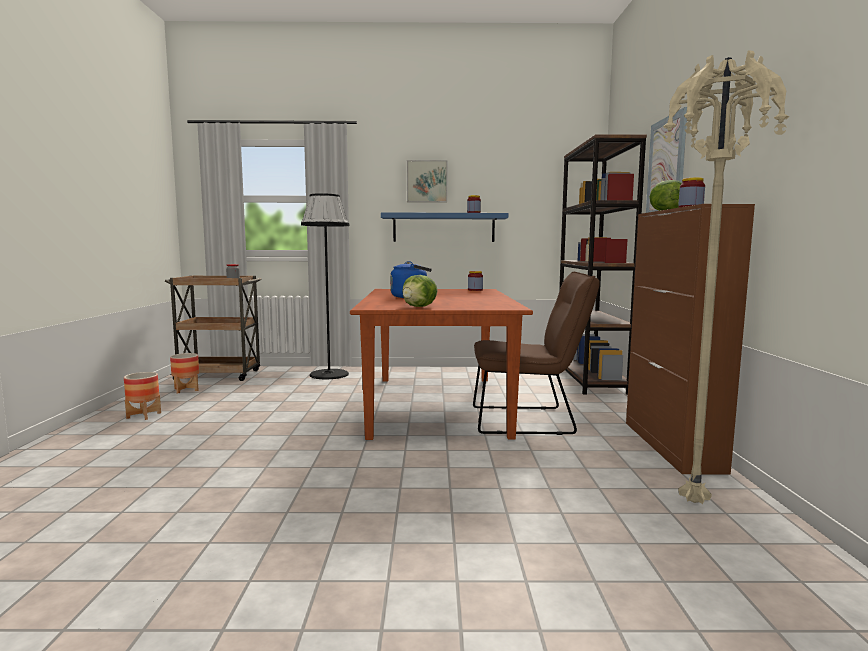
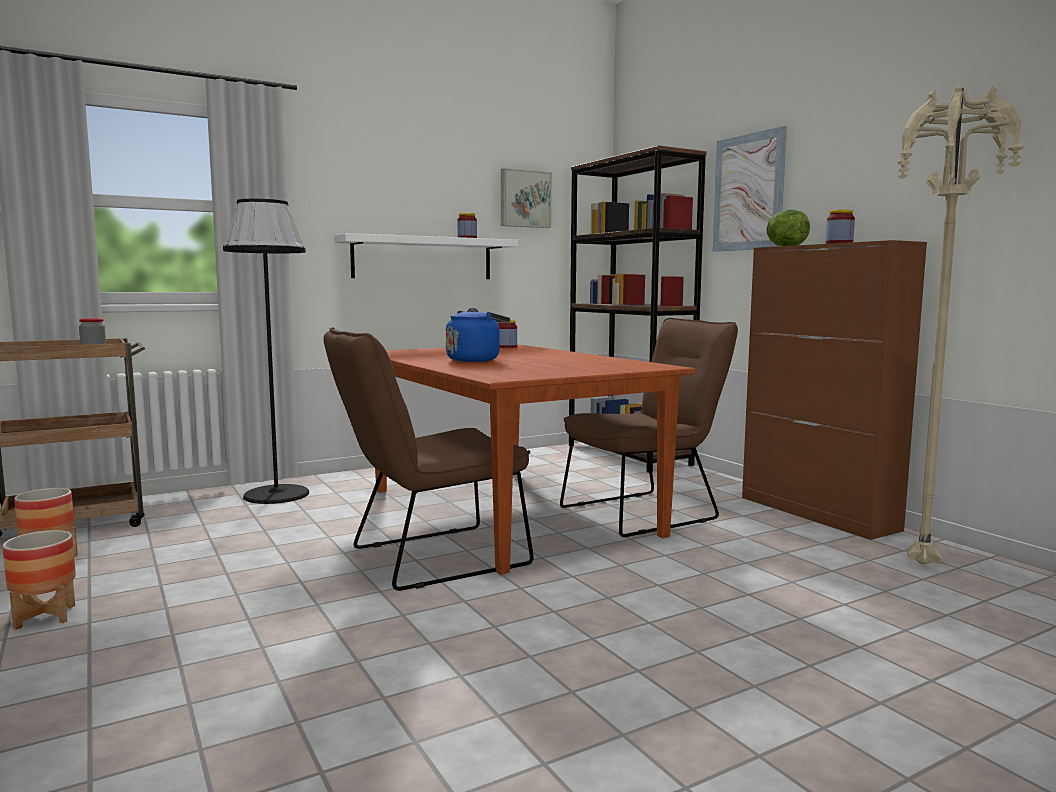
camera: 30 degrees left, 0 degrees up
(343, 423) = (428, 559): none -> brown chair
(419, 307) = (558, 372): lettuce -> none
(427, 181) = (398, 189): picture -> picture (524, 199)
(443, 228) = (423, 258): blue shelf -> white shelf

